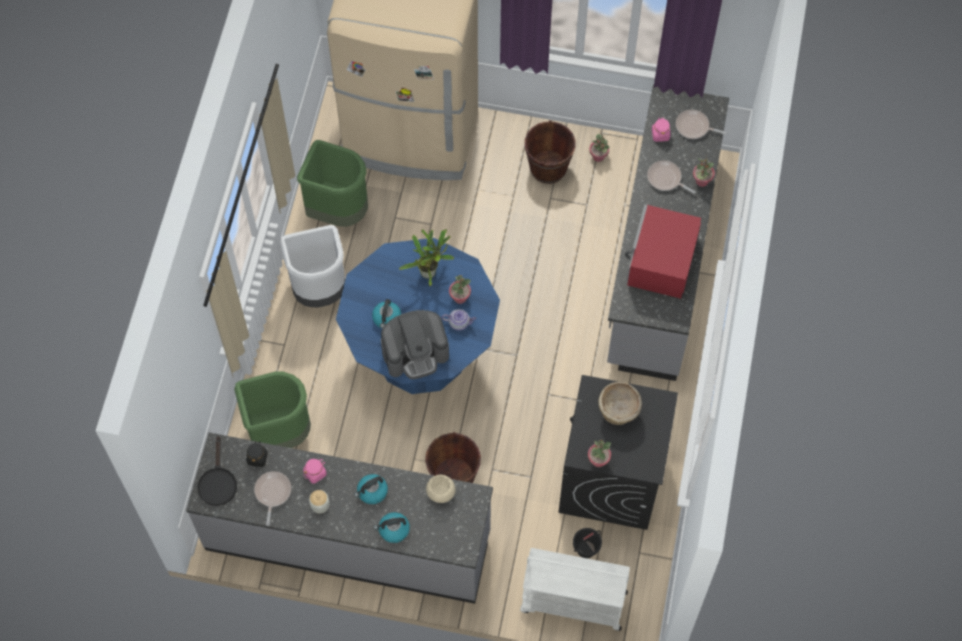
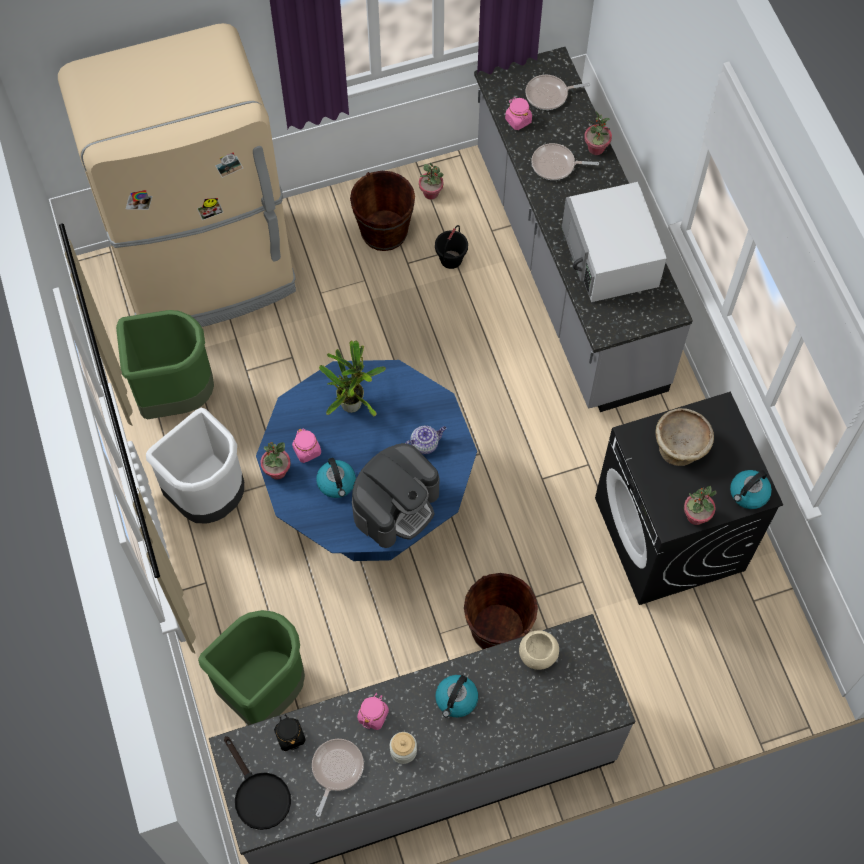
camera: 30 degrees left, 0 degrees up
(272, 493) = (336, 769): frying pan -> frying pan turned 45 degrees clockwise
(381, 288) = (307, 451): none -> pink jar
(393, 530) = (511, 731): kettle -> kettle (748, 494)
(460, 297) = (406, 414): potted plant -> potted plant (277, 471)
(572, 602) = (719, 698): white cart -> none
(586, 549) = (695, 630): black bucket -> black bucket (451, 259)
(661, 261) = (610, 257): red microwave -> white microwave

